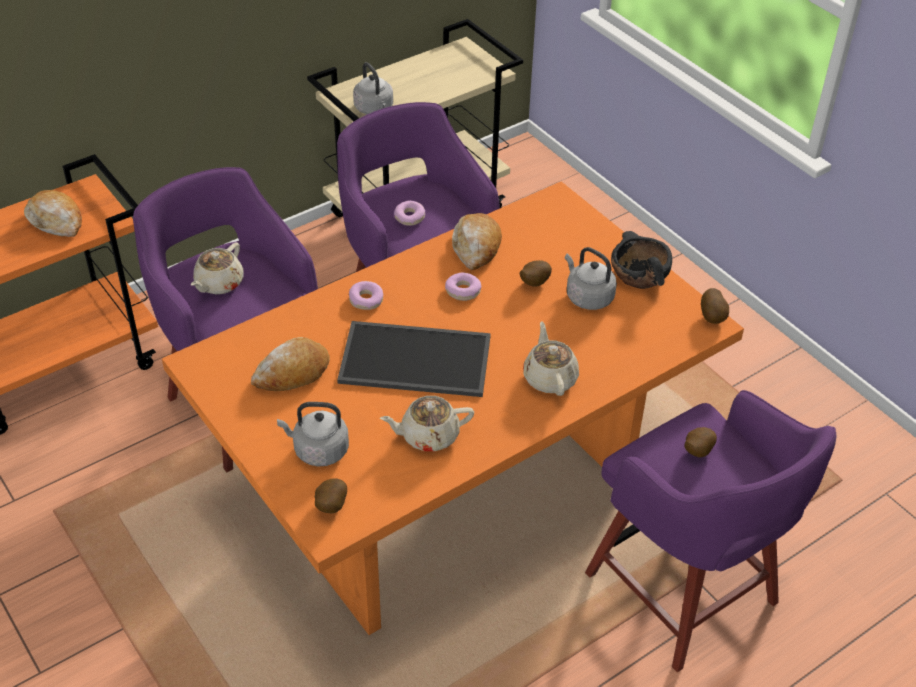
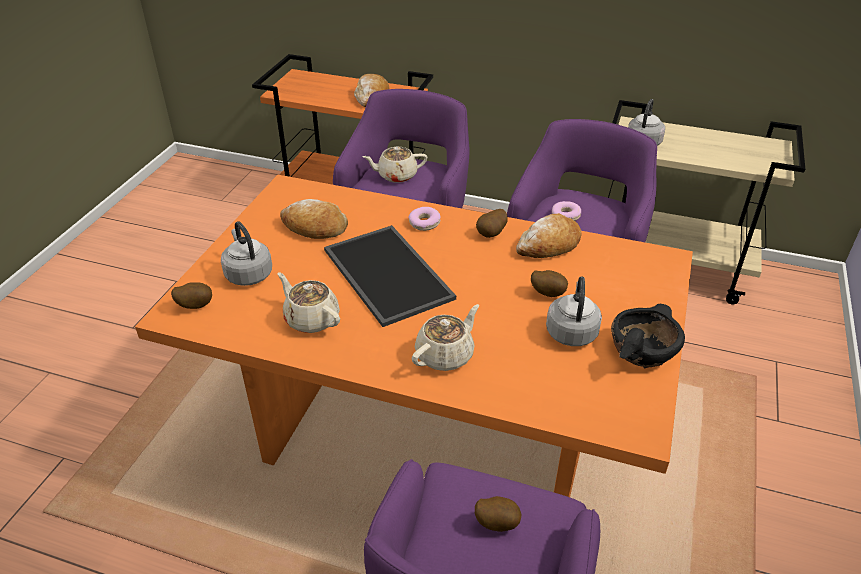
camera: 55 degrees right, 5 degrees down
(463, 291) = (491, 262): donut -> none
(713, 317) = (653, 429): potato -> potato (492, 234)

